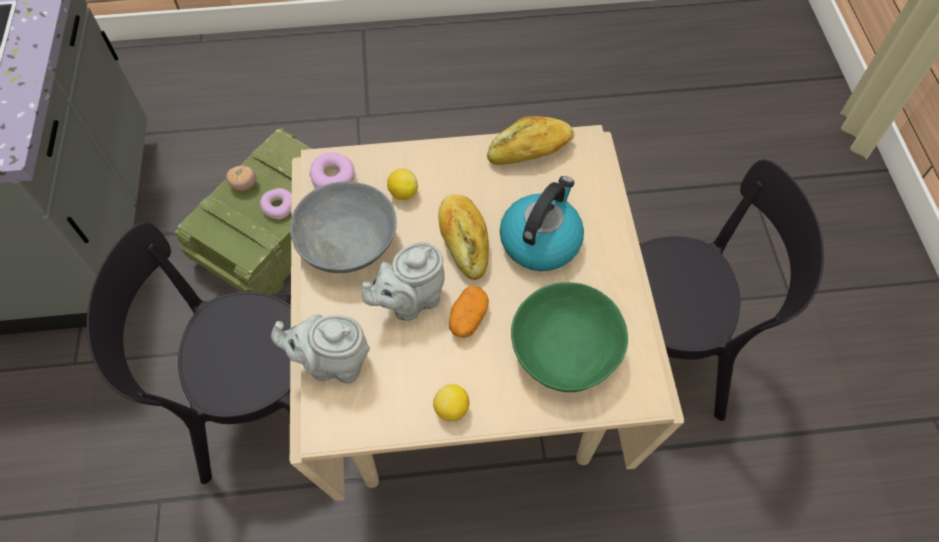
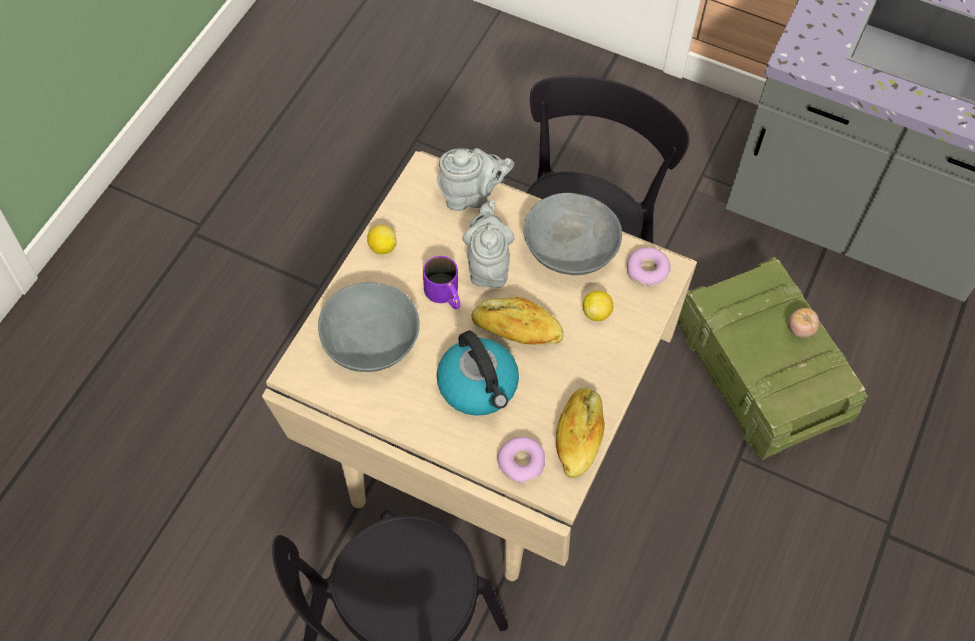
camera: 120 degrees right, 0 degrees up
(278, 206) = (755, 346): donut -> donut (521, 463)
(333, 363) = (471, 196): grey teapot -> grey teapot turned 45 degrees clockwise
(468, 318) = (445, 295): potato -> purple mug
(564, 350) = (372, 343): green bowl -> grey bowl

